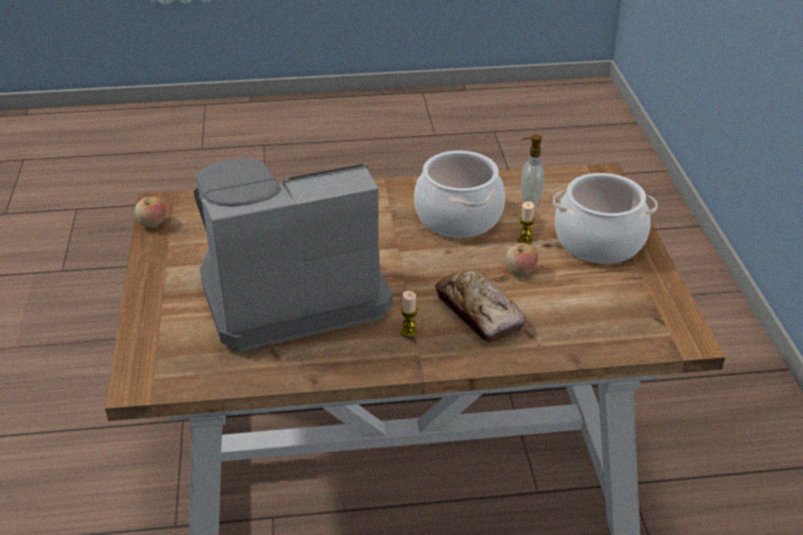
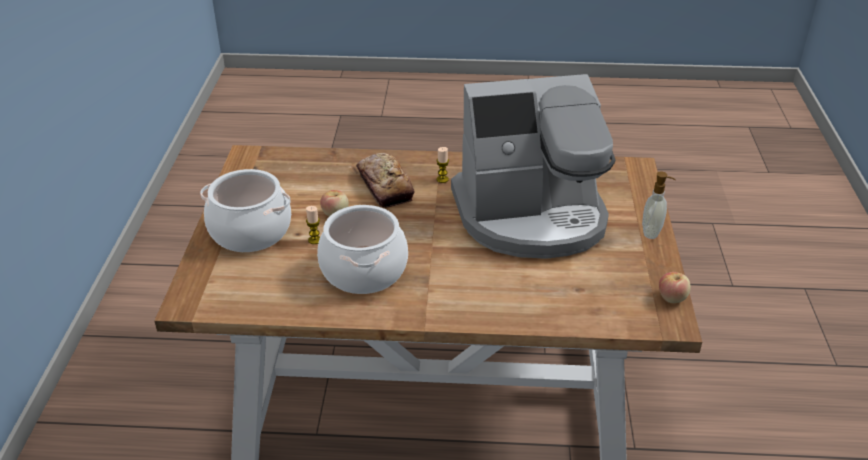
camera: 170 degrees left, 0 degrees up
(529, 200) = (284, 282): soap dispenser -> soap dispenser (652, 232)

